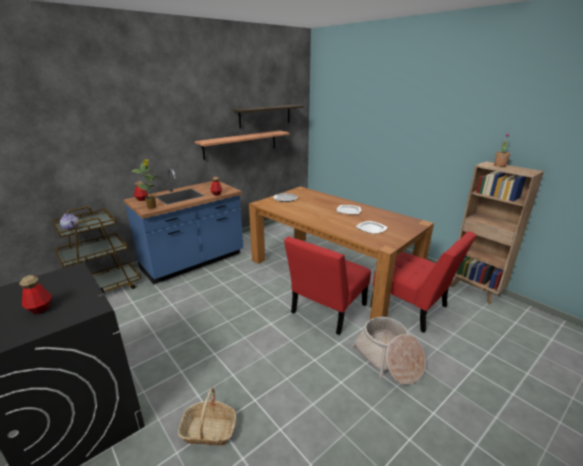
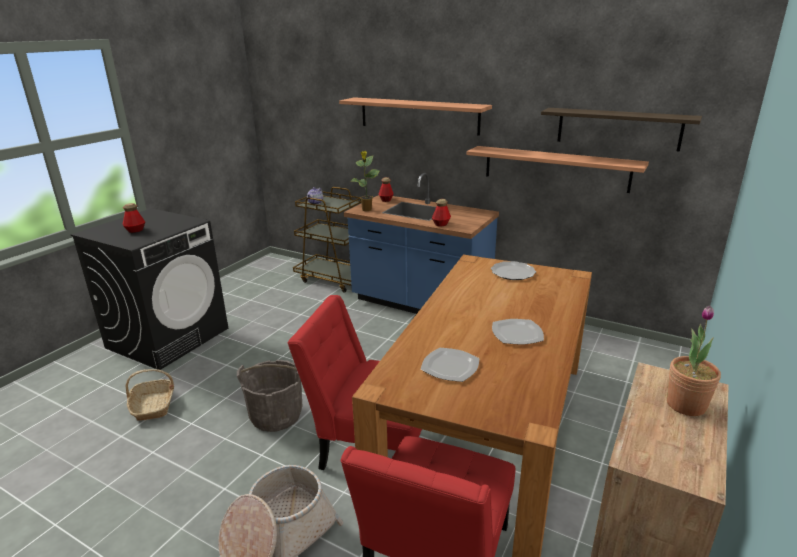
camera: 70 degrees right, 0 degrees up
(145, 127) = (418, 115): none -> shelf
(275, 347) = (276, 415): none -> grey bucket

